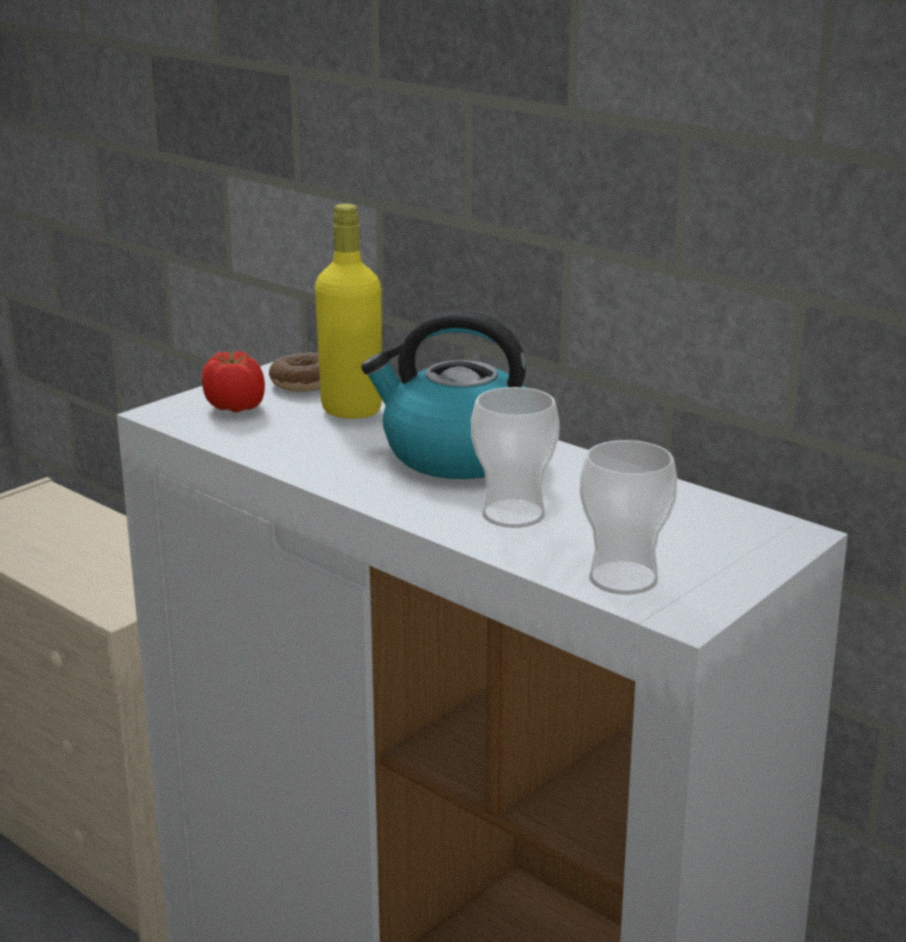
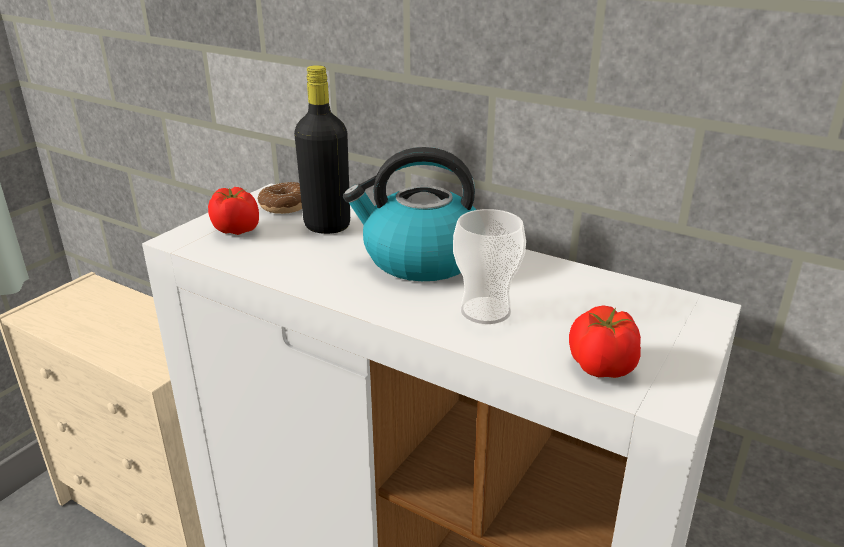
camera: 10 degrees left, 5 degrees up
(351, 410) = (327, 226): yellow bottle -> black bottle
(623, 579) = (600, 367): cup -> tomato

